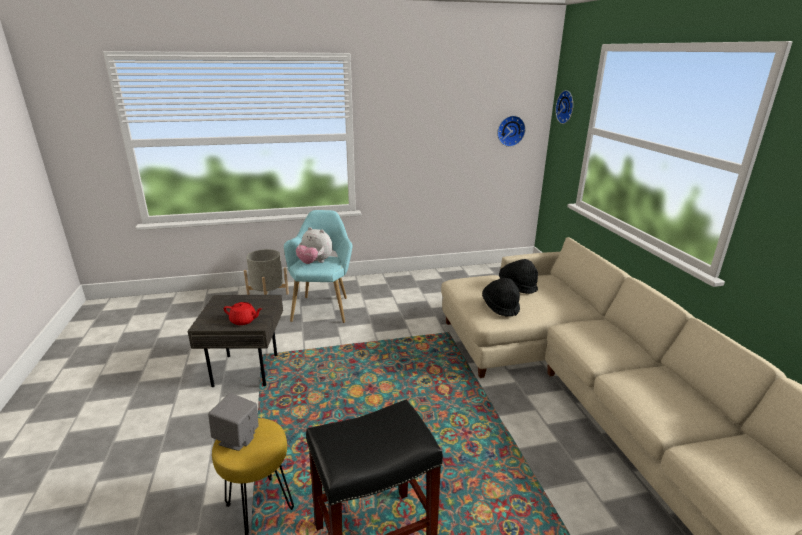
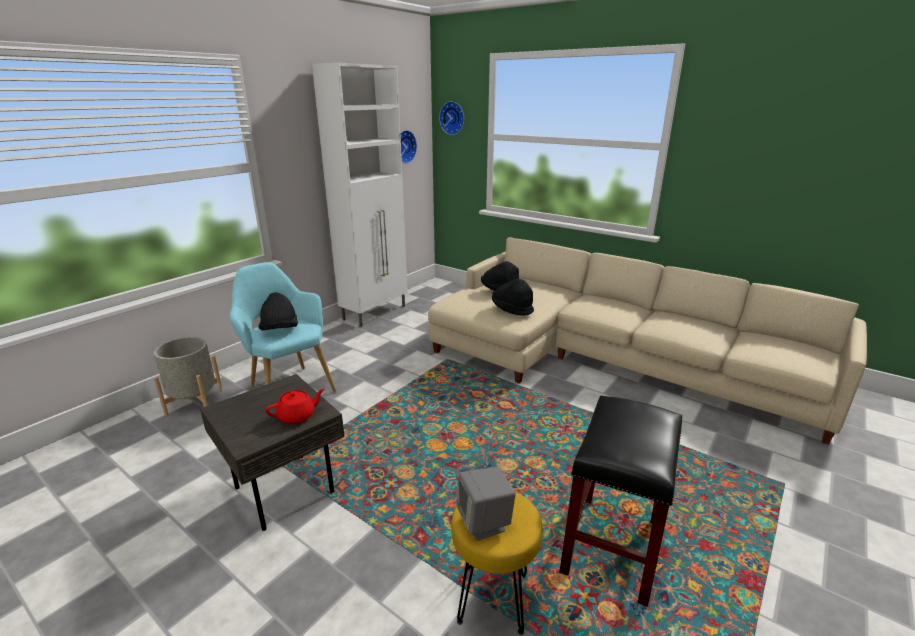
camera: 40 degrees left, 0 degrees up
(315, 262) = (280, 330): plush toy -> black hat
(443, 274) = (376, 312): none -> white cabinet

